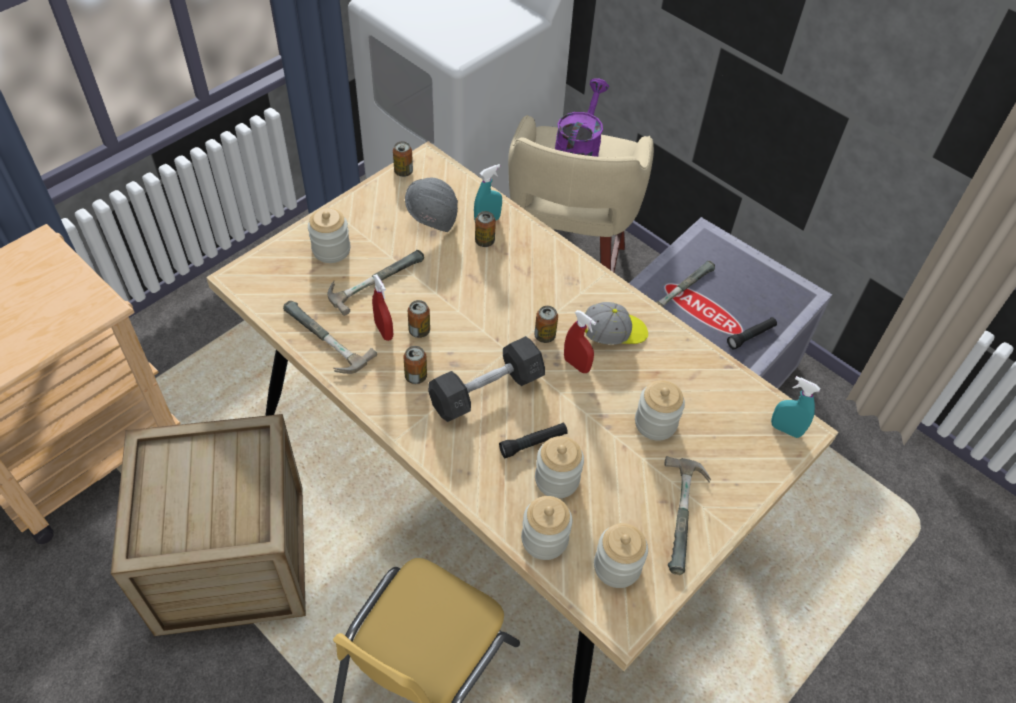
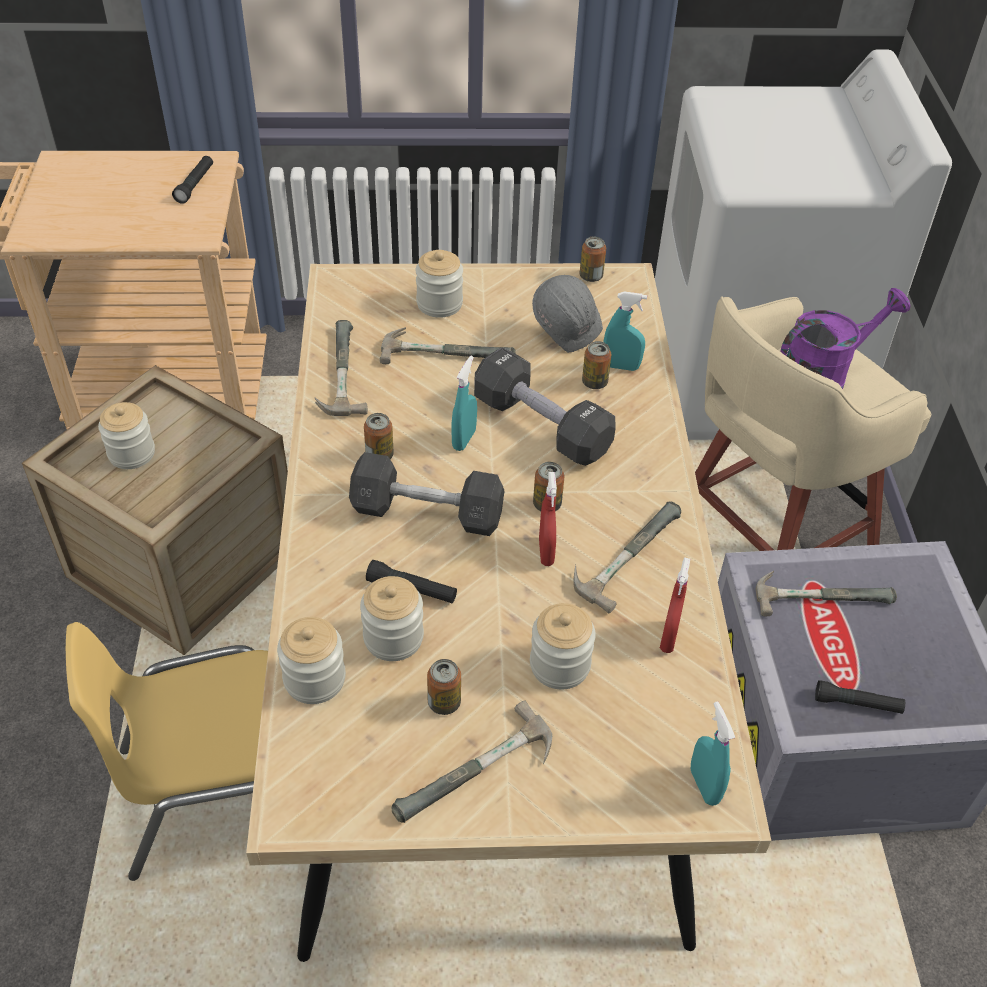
camera: 45 degrees right, 5 degrees down
(48, 270) = (195, 185): none -> black flashlight
(384, 331) = (400, 399): red spray bottle -> red spray bottle (669, 637)
(419, 331) = (432, 419): can -> can (444, 702)
(453, 330) = (464, 439): none -> turquoise spray bottle
(487, 289) = (541, 426): none -> black dumbbell
(614, 334) = (623, 551): cap -> hammer
(617, 566) = (349, 760): jar -> jar (131, 453)

